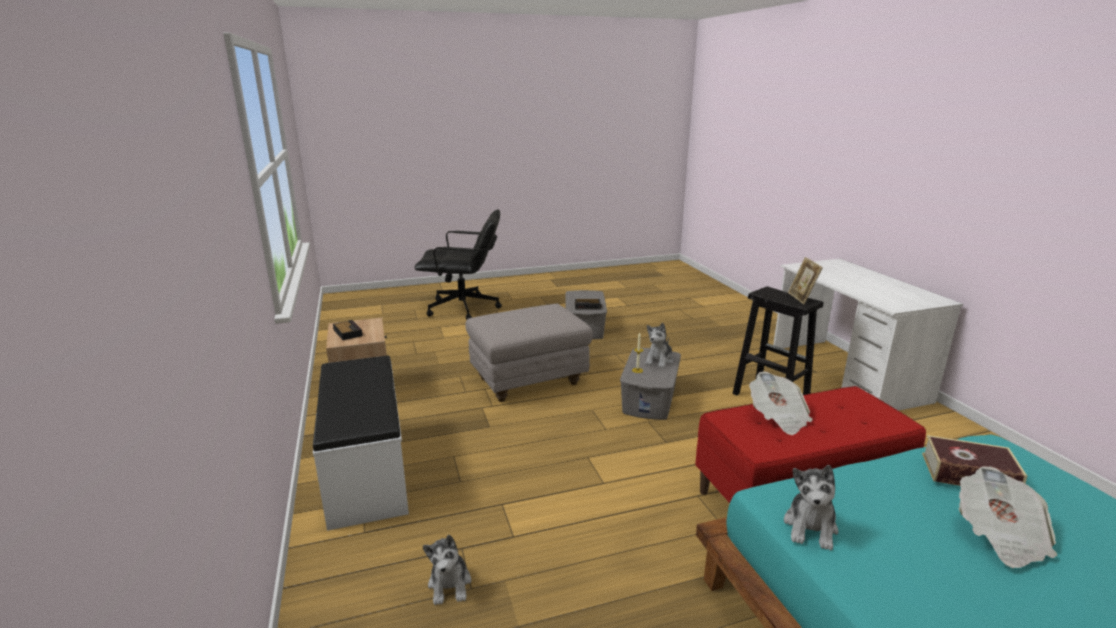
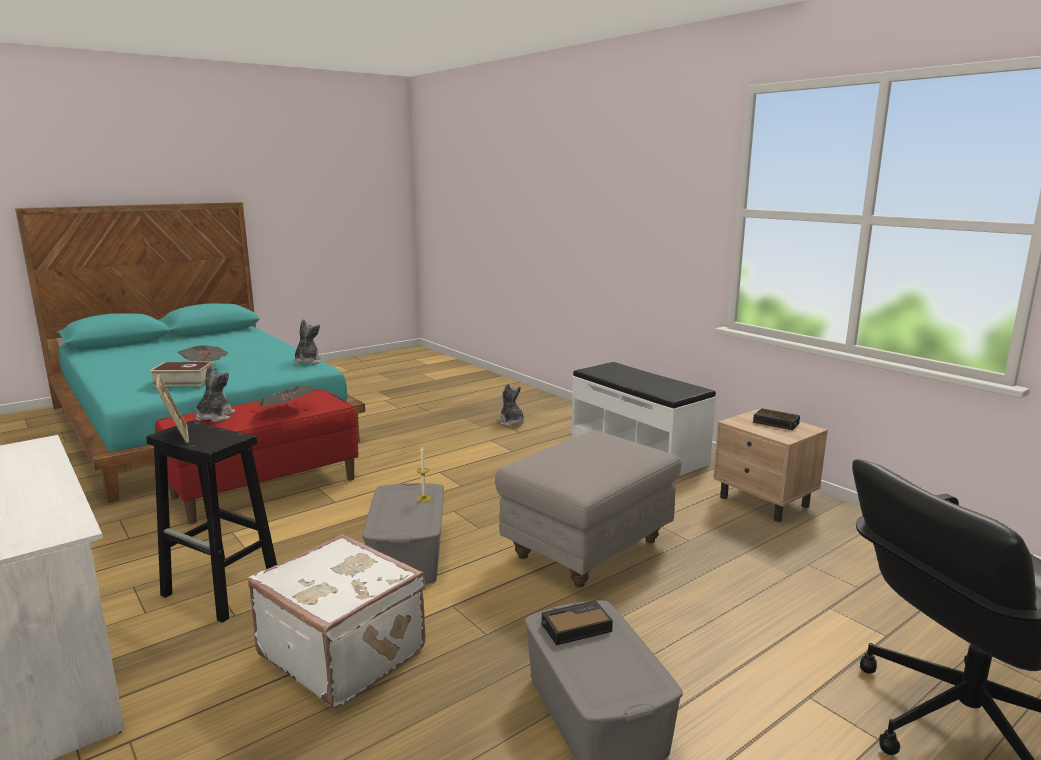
camera: 160 degrees right, 5 degrees down
(659, 360) = (395, 517): plush toy -> plush toy (214, 417)
(686, 358) = (344, 651): none -> white suitcase

